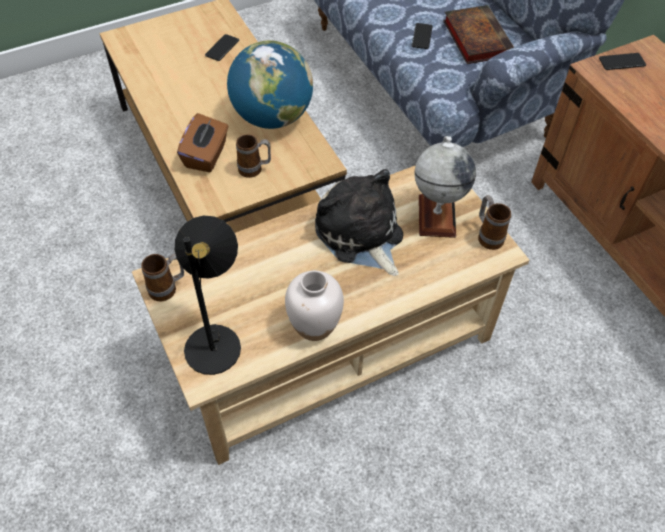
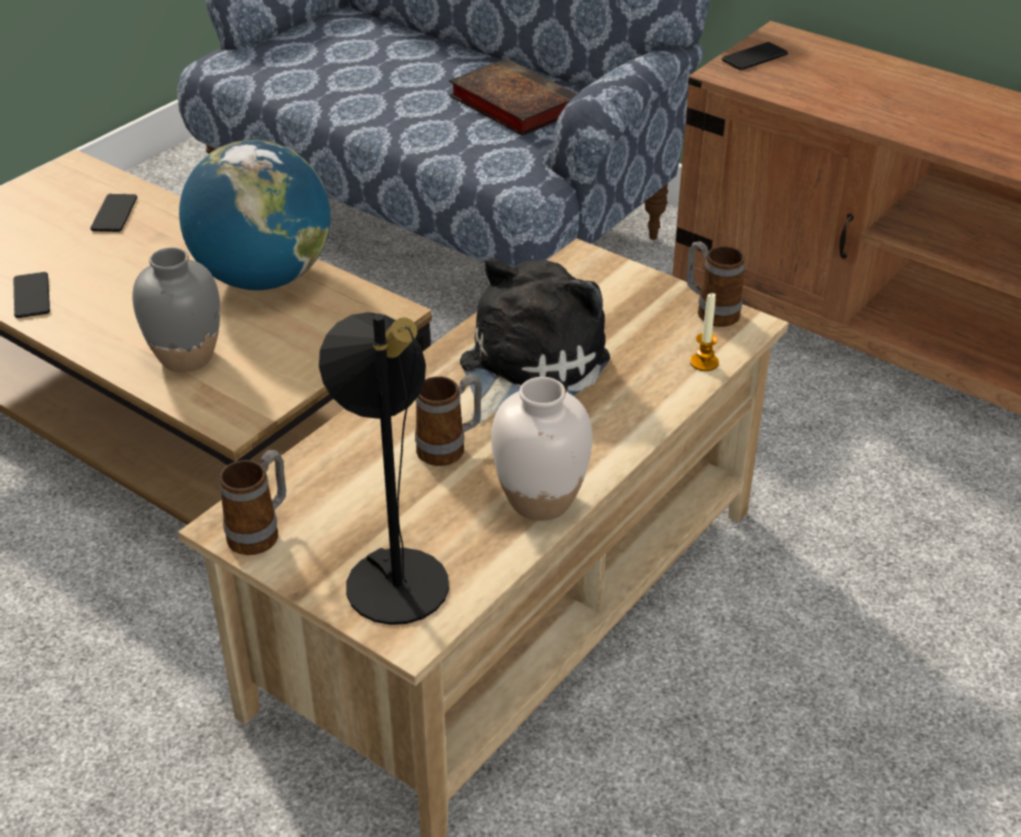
camera: 25 degrees left, 15 degrees down
(206, 155) = (186, 357): brown tissue box -> grey vase
(255, 169) = (282, 351): mug -> mug (450, 449)
(360, 235) = (526, 367): plush toy -> plush toy turned 90 degrees clockwise
(422, 36) = (431, 121): phone -> phone (31, 296)
(436, 215) = (620, 310): globe -> none
(461, 270) = (704, 362): none -> candle

